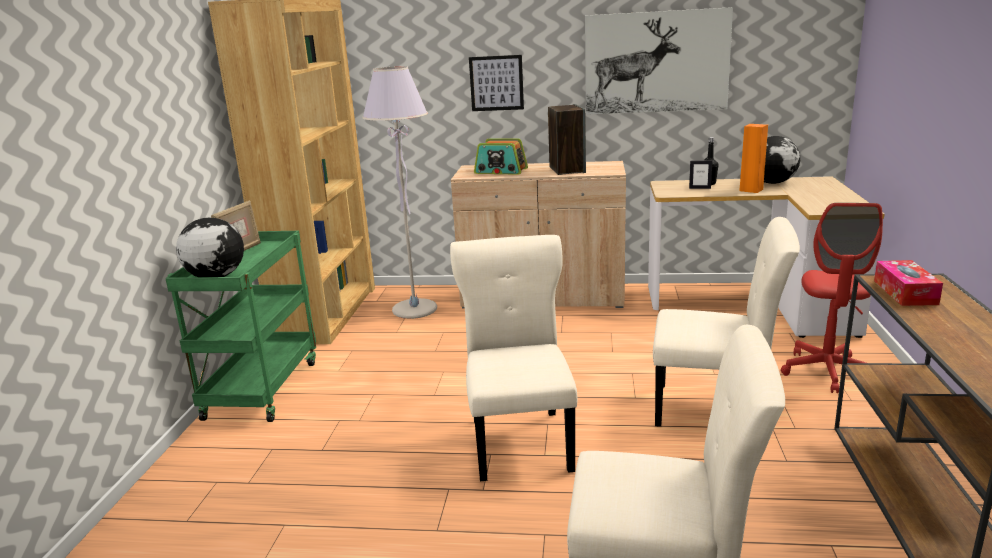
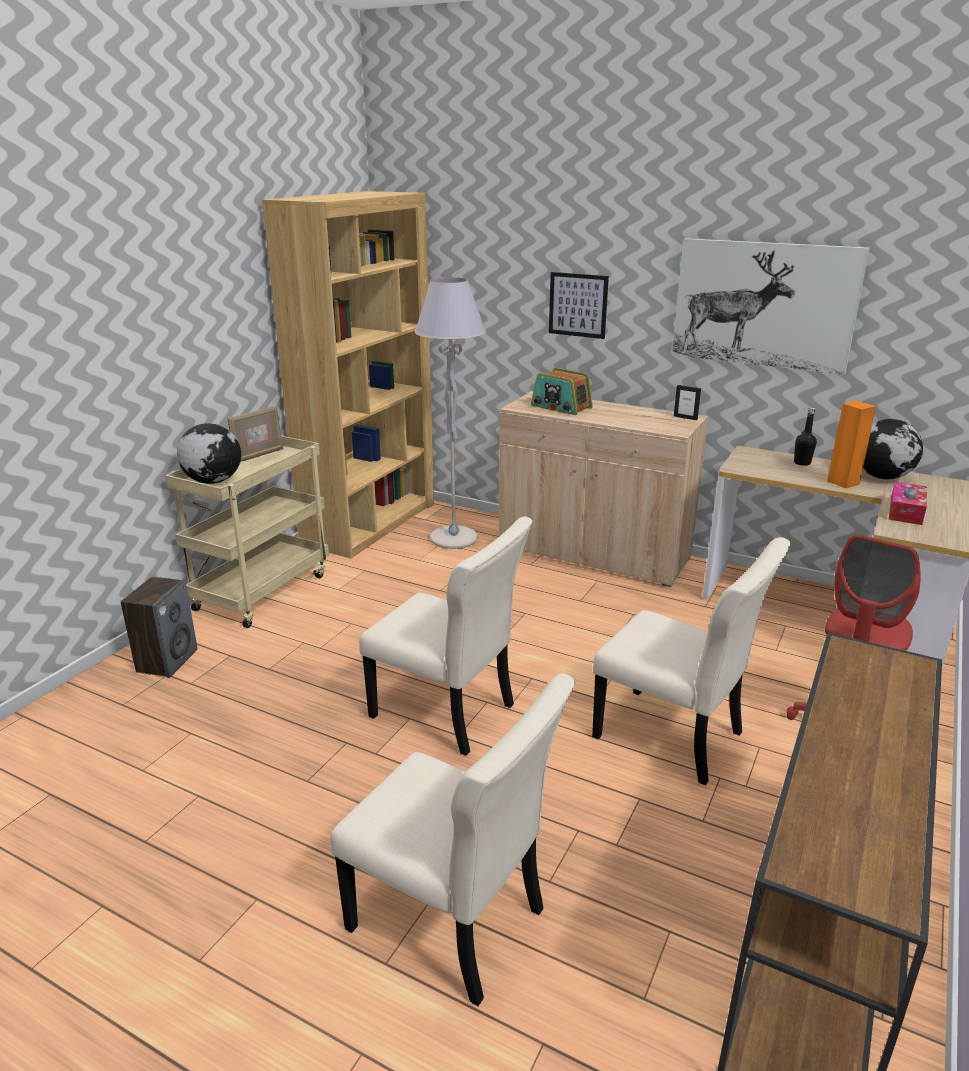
camera: 20 degrees right, 5 degrees up
(262, 388) = (262, 590): green cart -> beige cart
(520, 441) = (447, 713): beige chair -> beige chair turned 105 degrees clockwise
(566, 170) = (631, 418): speaker -> speaker (167, 660)
(700, 188) = (784, 467): picture frame -> picture frame (685, 418)
(905, 292) = (858, 673): tissue box -> tissue box (905, 511)

